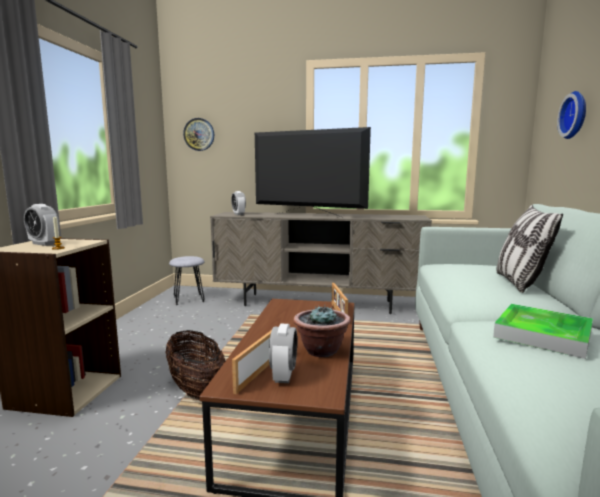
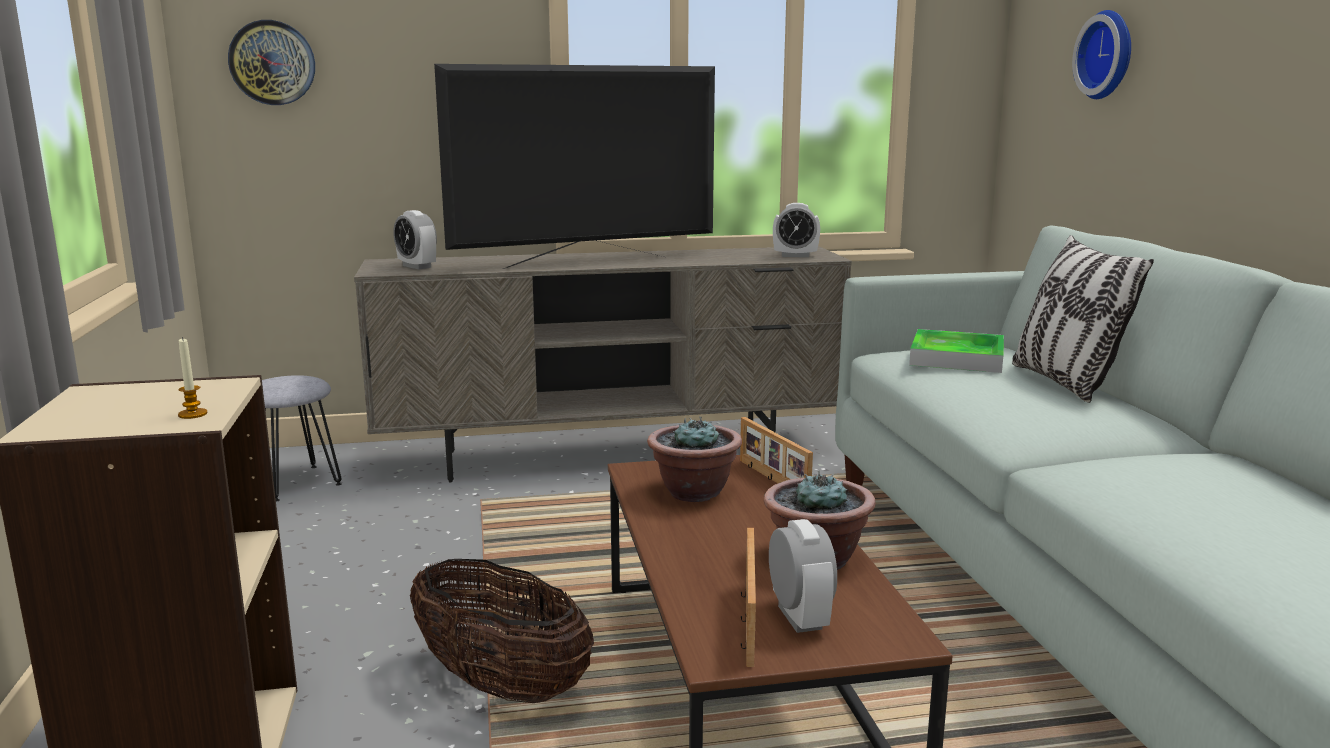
camera: 20 degrees left, 5 degrees up
(44, 244) = (120, 404): alarm clock -> alarm clock (795, 255)
(295, 314) = (693, 492): none -> potted plant
(307, 215) = (586, 262): television -> television turned 150 degrees clockwise
(542, 334) = (1183, 478): tray -> tray (957, 358)

